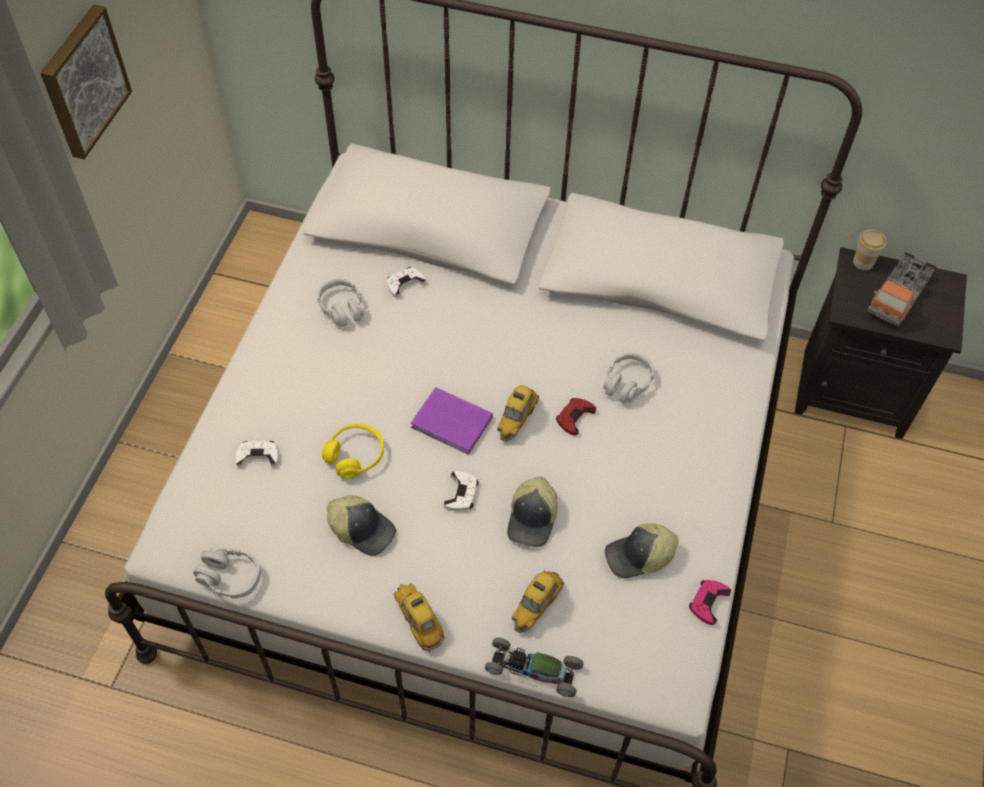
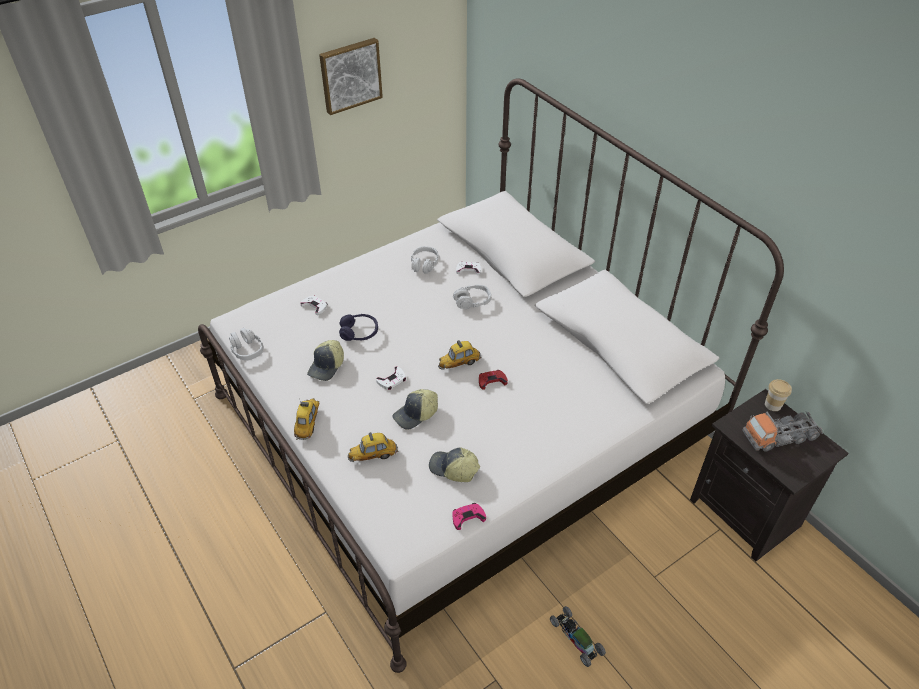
camera: 40 degrees right, 10 degrees down
(355, 455) = (359, 332): yellow headphones -> purple headphones
(362, 529) = (327, 366): cap -> cap turned 45 degrees clockwise
(453, 424) = (423, 346): purple book -> none
(533, 669) = (338, 484): toy car -> toy car (576, 638)
(627, 383) = (540, 382): grey headphones -> grey headphones (472, 301)

